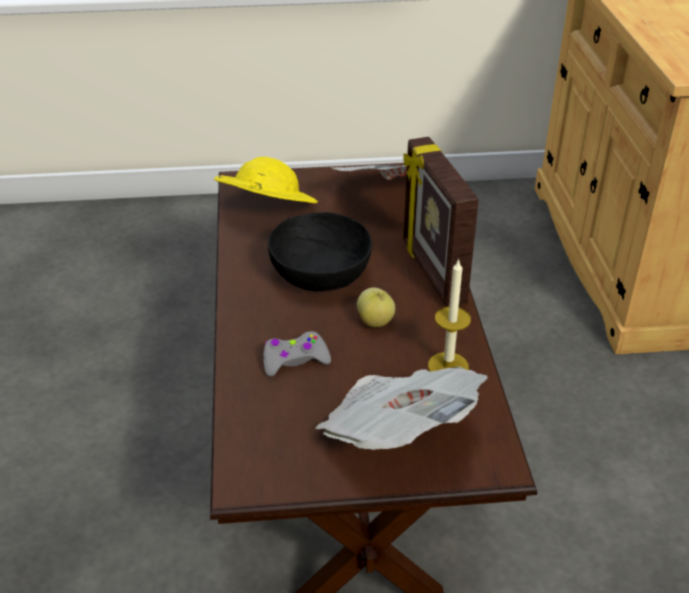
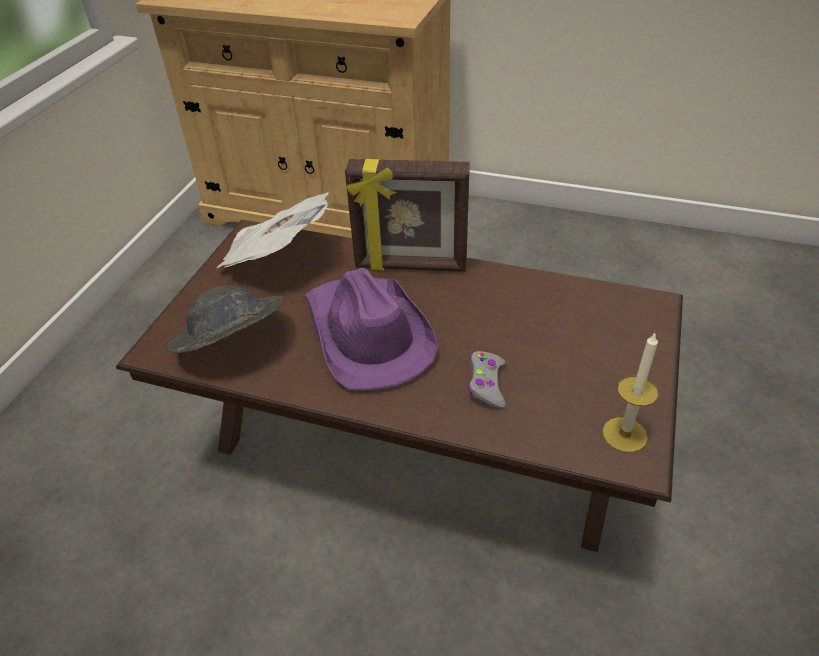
camera: 65 degrees left, 5 degrees up
(266, 211) = (231, 344): yellow hat -> grey hat
(320, 274) = (367, 334): black bowl -> purple hat
(375, 321) = (458, 318): apple -> none
(397, 433) = (605, 346): newspaper -> none
(448, 366) = (536, 294): candle -> candle (624, 434)

